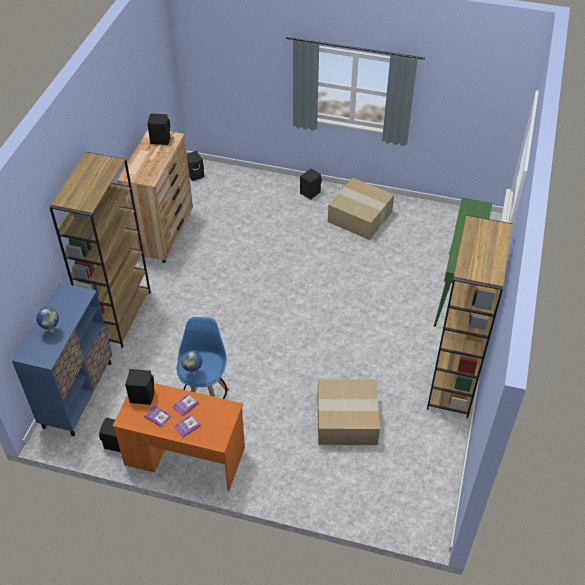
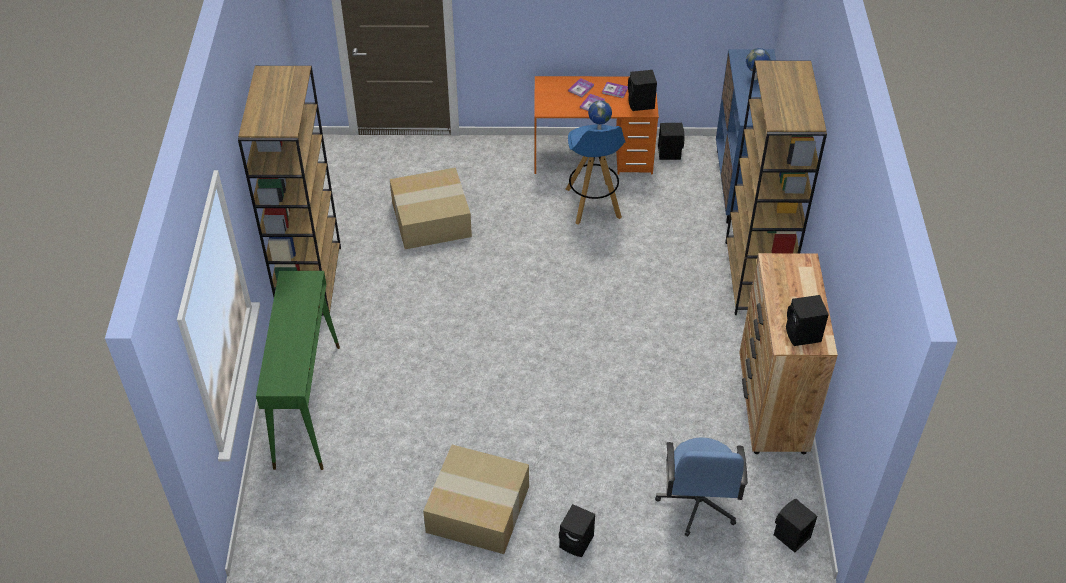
camera: 165 degrees right, 0 degrees up
(236, 197) = (697, 503): none -> blue office chair

